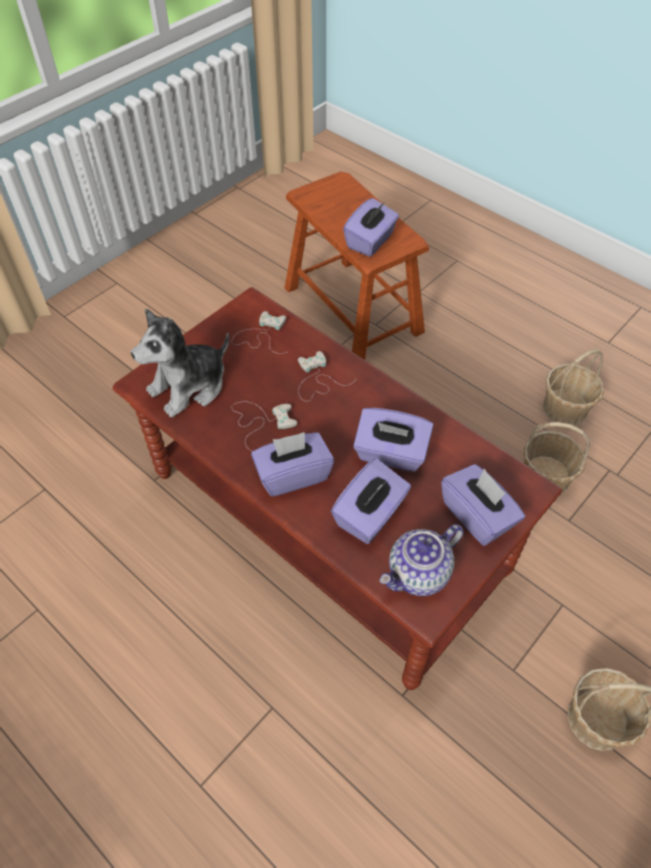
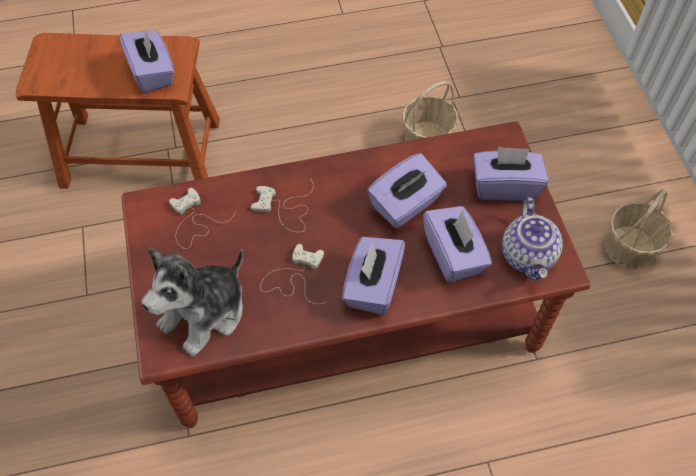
camera: 55 degrees left, 5 degrees up
(189, 387) = (205, 313): plush toy -> plush toy turned 45 degrees clockwise
(565, 407) = (378, 83): basket -> none

